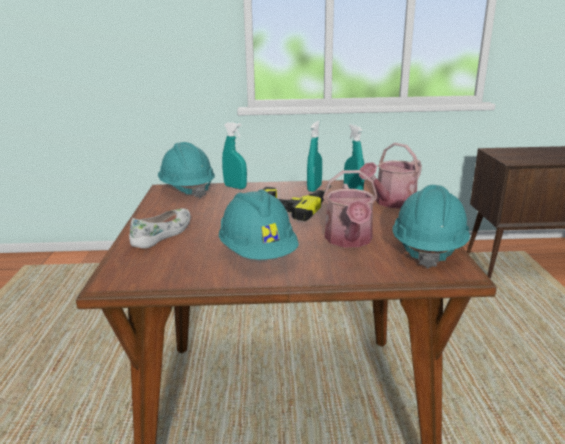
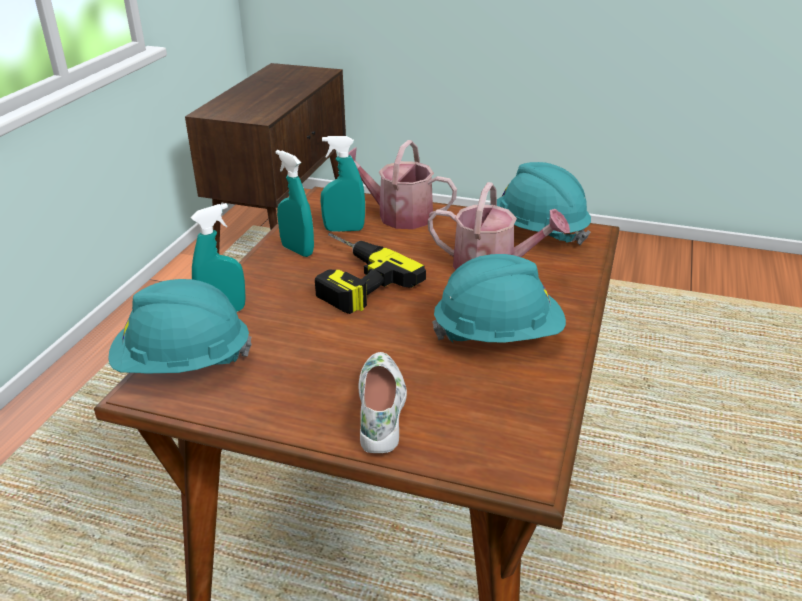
camera: 70 degrees left, 10 degrees up
(164, 234) = (382, 409): white shoe -> white shoe turned 45 degrees clockwise
(391, 203) = (398, 215): watering can -> watering can turned 135 degrees clockwise

